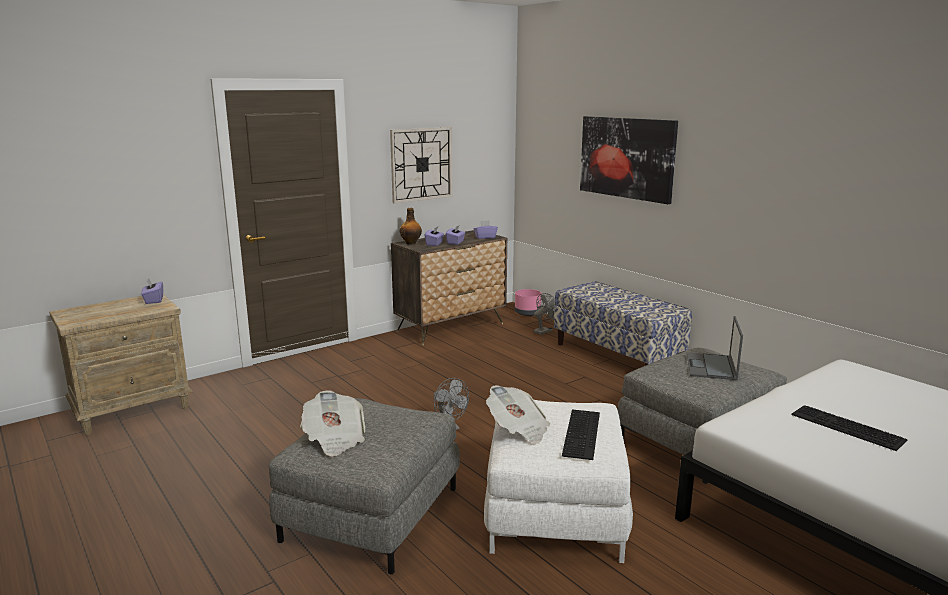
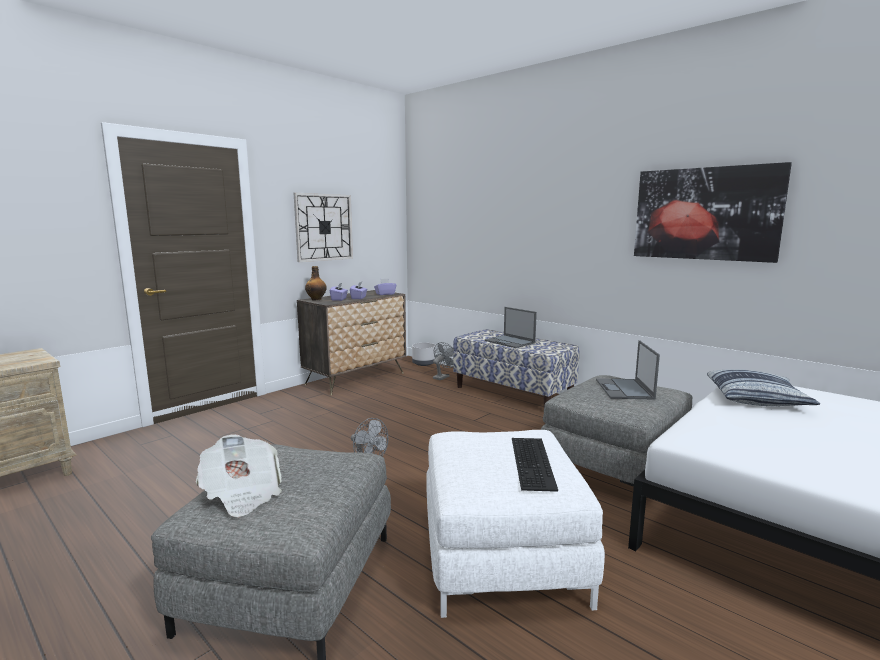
camera: 10 degrees left, 5 degrees down
(153, 300) = (29, 355): purple tissue box -> none
(518, 429) = (461, 463): newspaper -> none
(528, 313) = (424, 363): pink planter -> grey planter
(615, 300) = (510, 342): none -> laptop
(626, 158) = (511, 216): picture -> picture (705, 214)
(842, 387) = (756, 398): none -> pillow
(845, 427) = (790, 434): keyboard -> none

